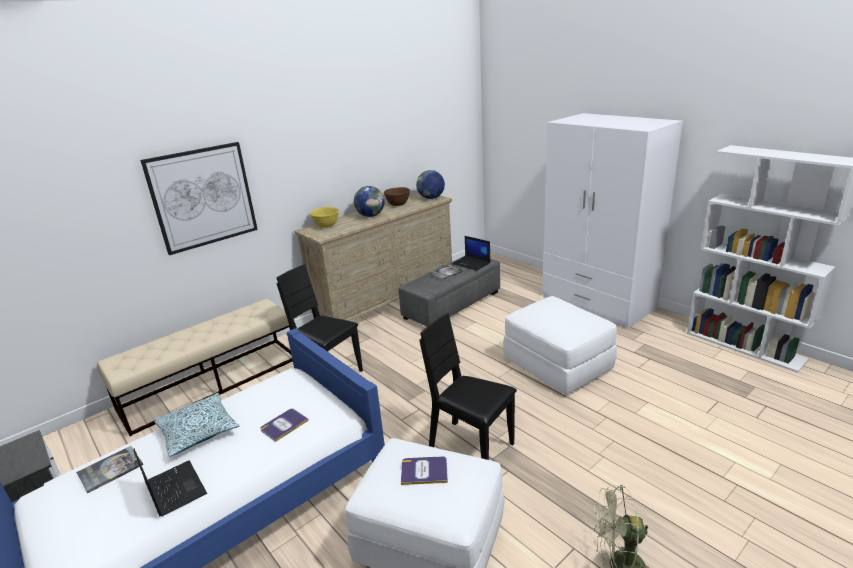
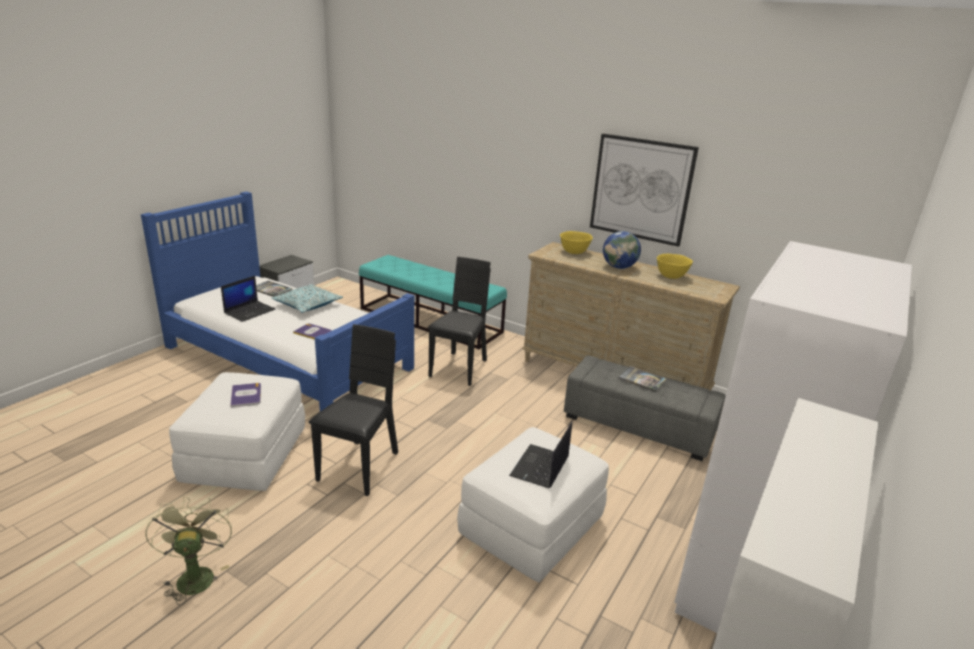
camera: 70 degrees right, 0 degrees up
(203, 197) = (486, 171): picture -> picture (641, 189)
(212, 382) = (430, 320): beige bench -> turquoise bench
(398, 204) = (671, 276): brown bowl -> yellow bowl
(431, 198) = (712, 292): globe -> none
(472, 263) = (686, 396): laptop -> laptop (540, 467)

